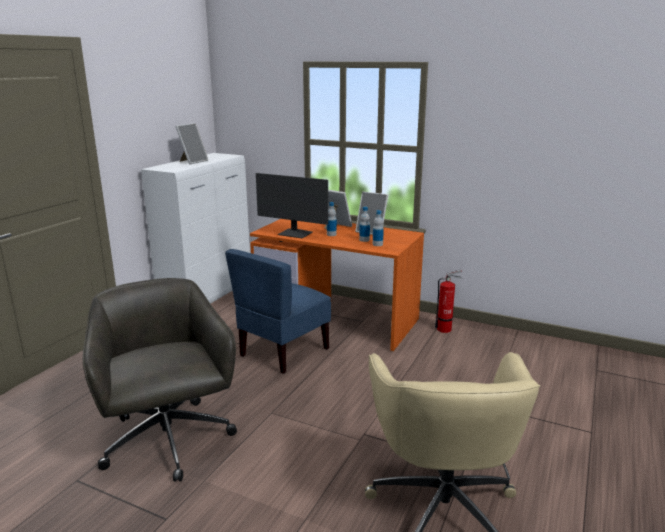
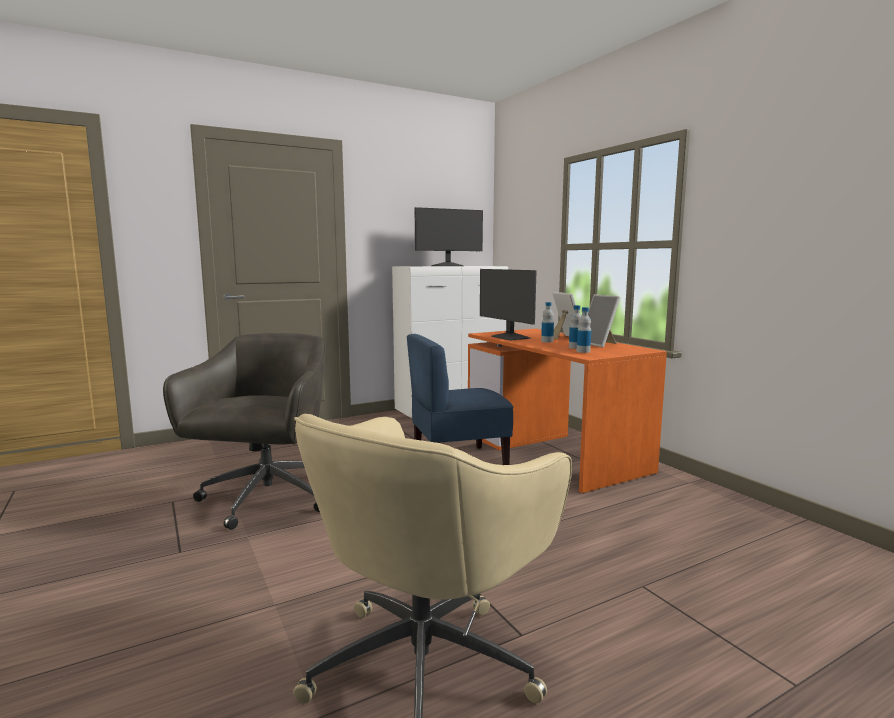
camera: 35 degrees right, 10 degrees down
(192, 161) = (447, 266): picture frame -> monitor
(446, 329) = (685, 491): fire extinguisher -> none

